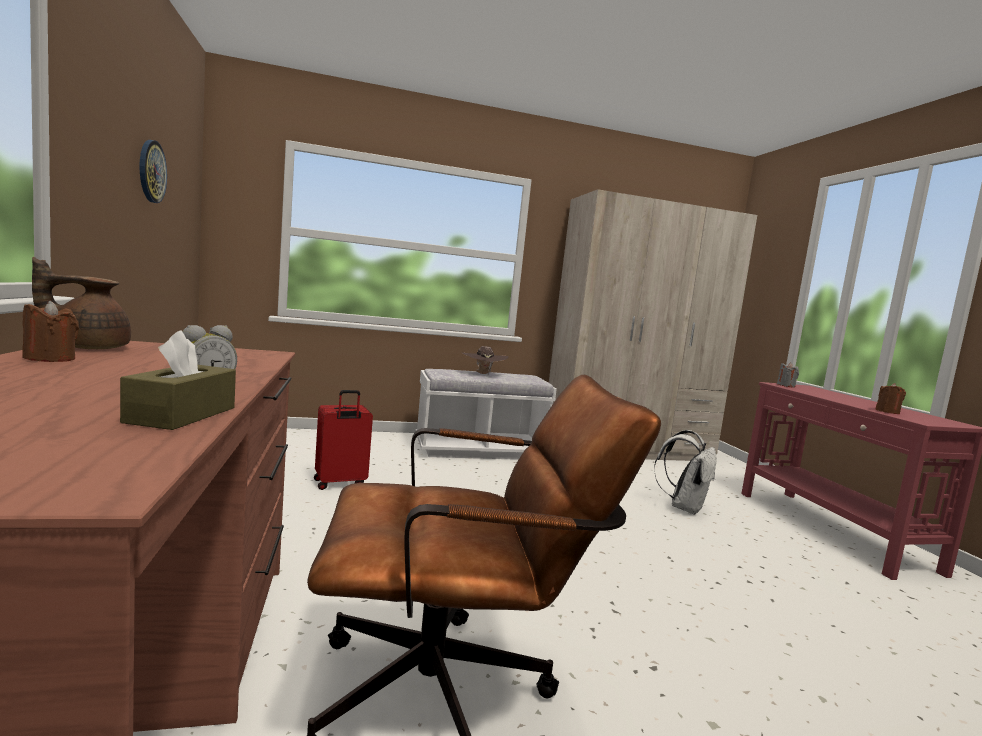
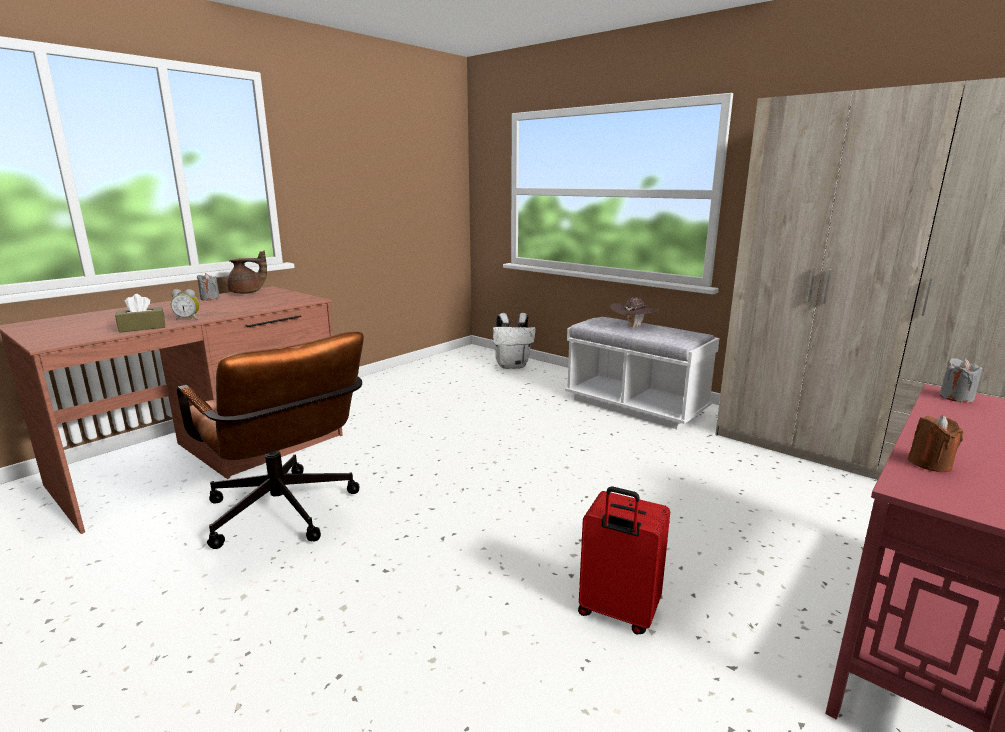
camera: 55 degrees right, 10 degrees up
(50, 359) = (210, 298): brown candle -> grey candle
(88, 347) = (247, 293): brown teapot -> brown teapot turned 135 degrees clockwise
(151, 171) = (386, 172): wall clock -> none
(340, 483) = (469, 400): red suitcase -> red suitcase (617, 613)
(684, 507) = (732, 522): white backpack -> white backpack (513, 366)

